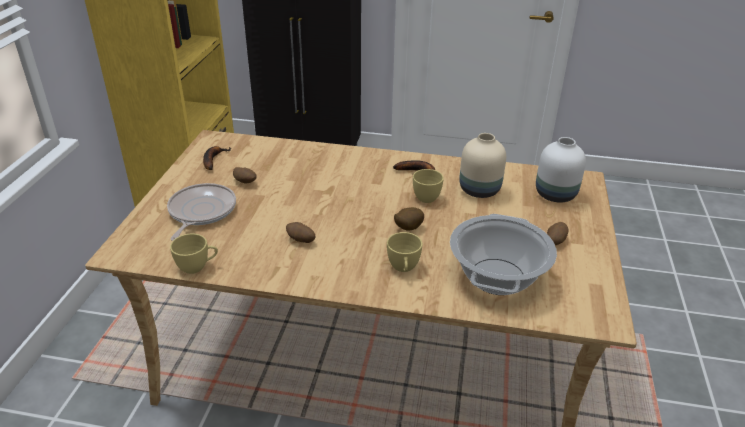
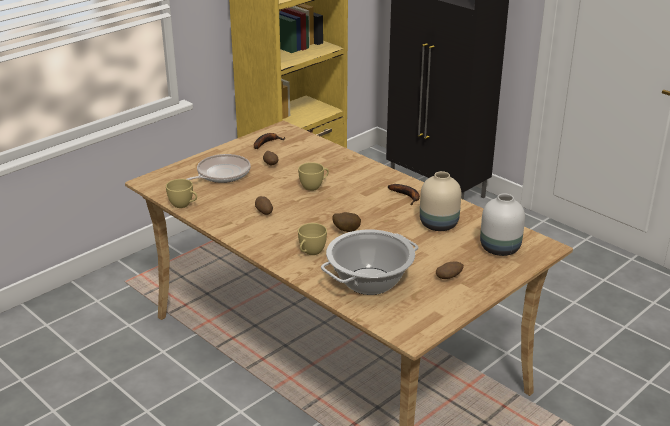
camera: 35 degrees right, 5 degrees down
(428, 196) = (391, 215): yellow cup -> yellow cup (314, 186)

